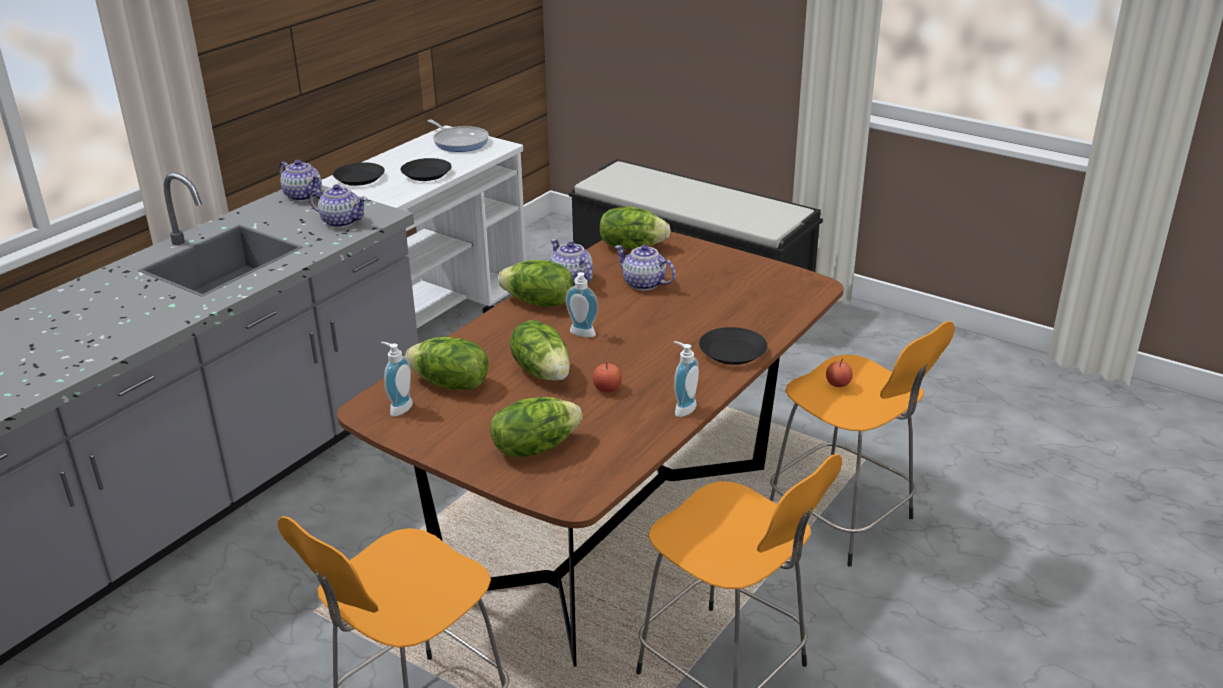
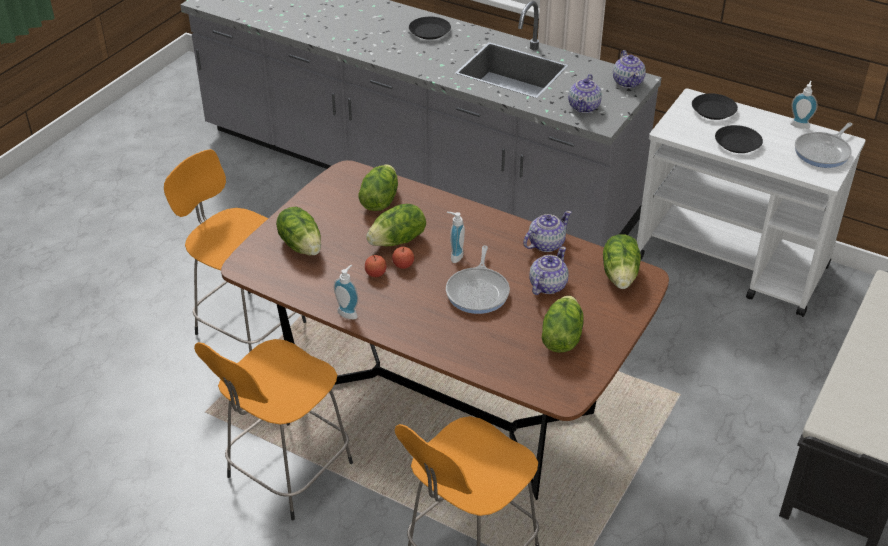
camera: 85 degrees right, 10 degrees up
(303, 196) = (628, 82): teapot -> teapot turned 45 degrees counterclockwise
(398, 408) = (349, 183): soap dispenser -> soap dispenser (800, 124)
(538, 303) = (503, 230): lettuce -> lettuce (561, 338)
(650, 323) = (478, 291): none -> frying pan
(733, 351) = (435, 340): black plate -> black plate (430, 32)
(838, 384) = (483, 452): apple -> apple (403, 265)

